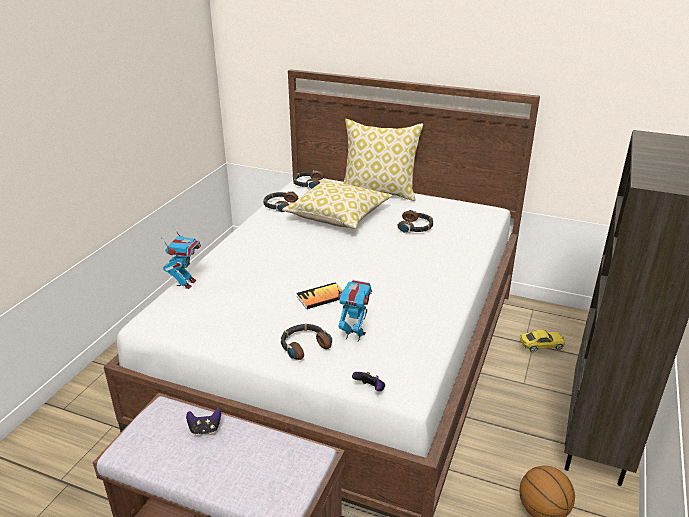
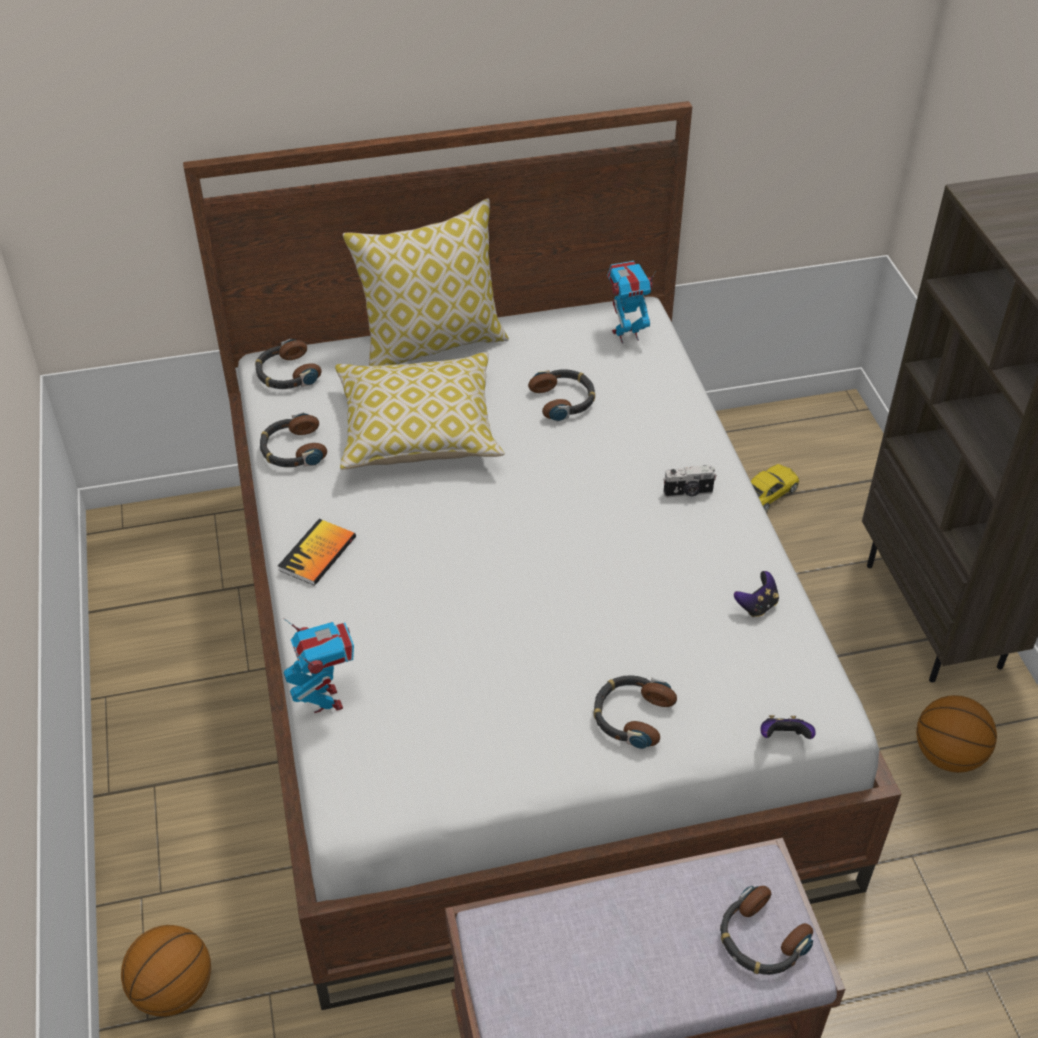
camera: 35 degrees left, 15 degrees up
(83, 404) = (174, 990): none -> basketball
(205, 429) = (591, 923): game controller -> game controller (757, 606)
(275, 483) = (760, 939): none -> headphones
(321, 297) = (565, 615): book -> book (317, 554)
(354, 335) = (678, 660): toy robot -> toy robot (626, 335)
(437, 278) = (688, 493): none -> camera

